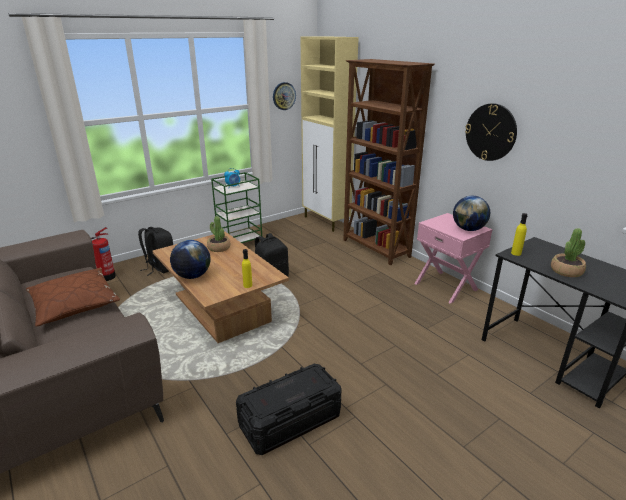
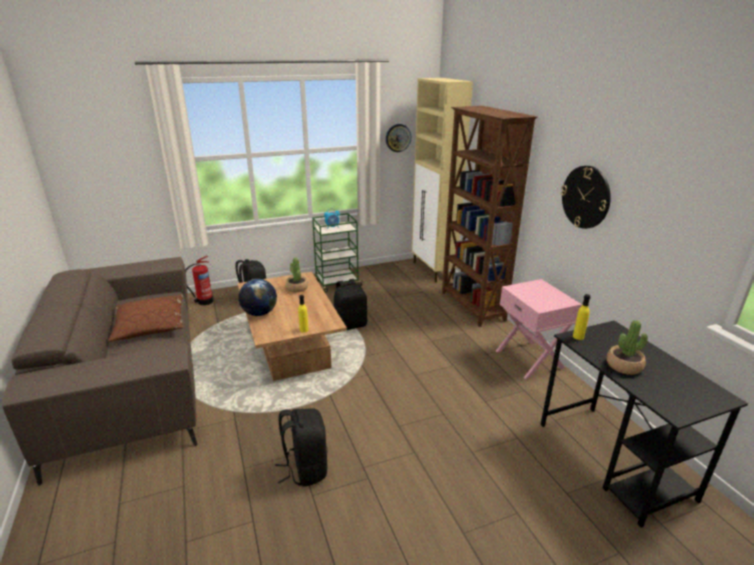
camera: 15 degrees right, 0 degrees up
(290, 420) = (305, 468): black storage box -> black backpack
(468, 229) = (553, 301): globe -> none

